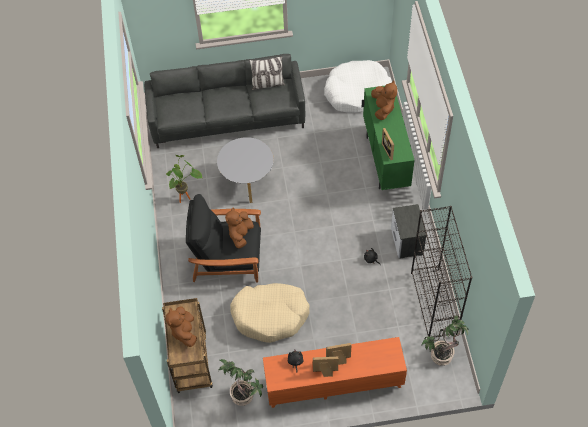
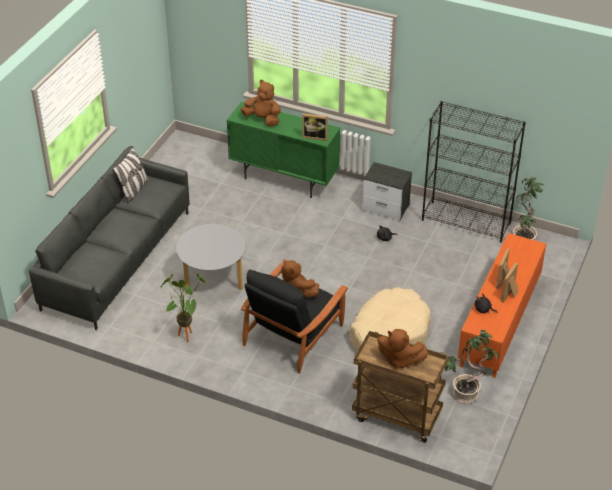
camera: 60 degrees left, 15 degrees down
(357, 92) = (184, 161): white dog bed -> none

